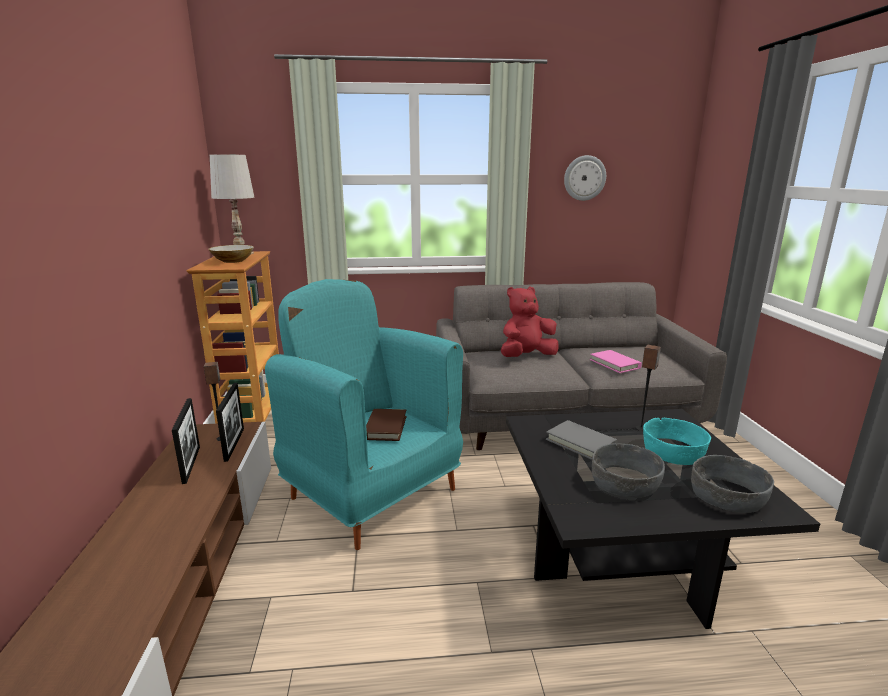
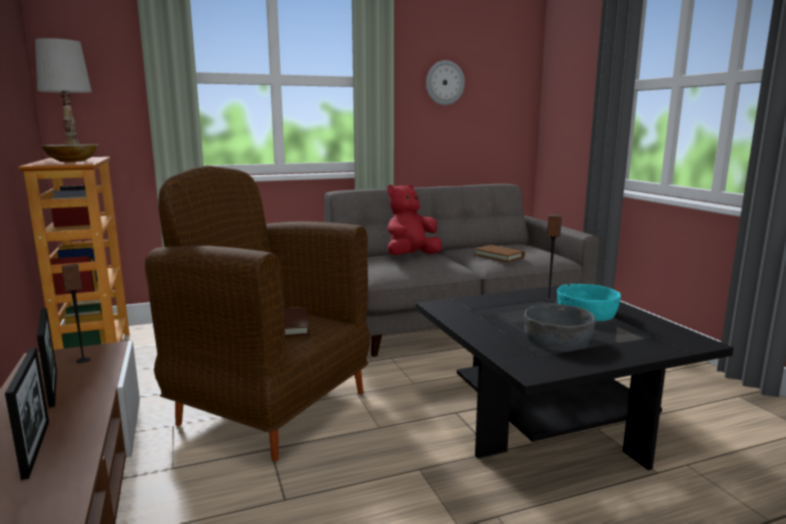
camera: 15 degrees left, 5 degrees down
(234, 444) = (102, 364): picture frame -> picture frame (36, 448)
(372, 493) = (271, 407): turquoise armchair -> brown armchair
(580, 443) = (500, 315): grey book -> none
(615, 364) = (499, 256): pink book -> brown book
(728, 495) = (650, 337): grey bowl -> none

